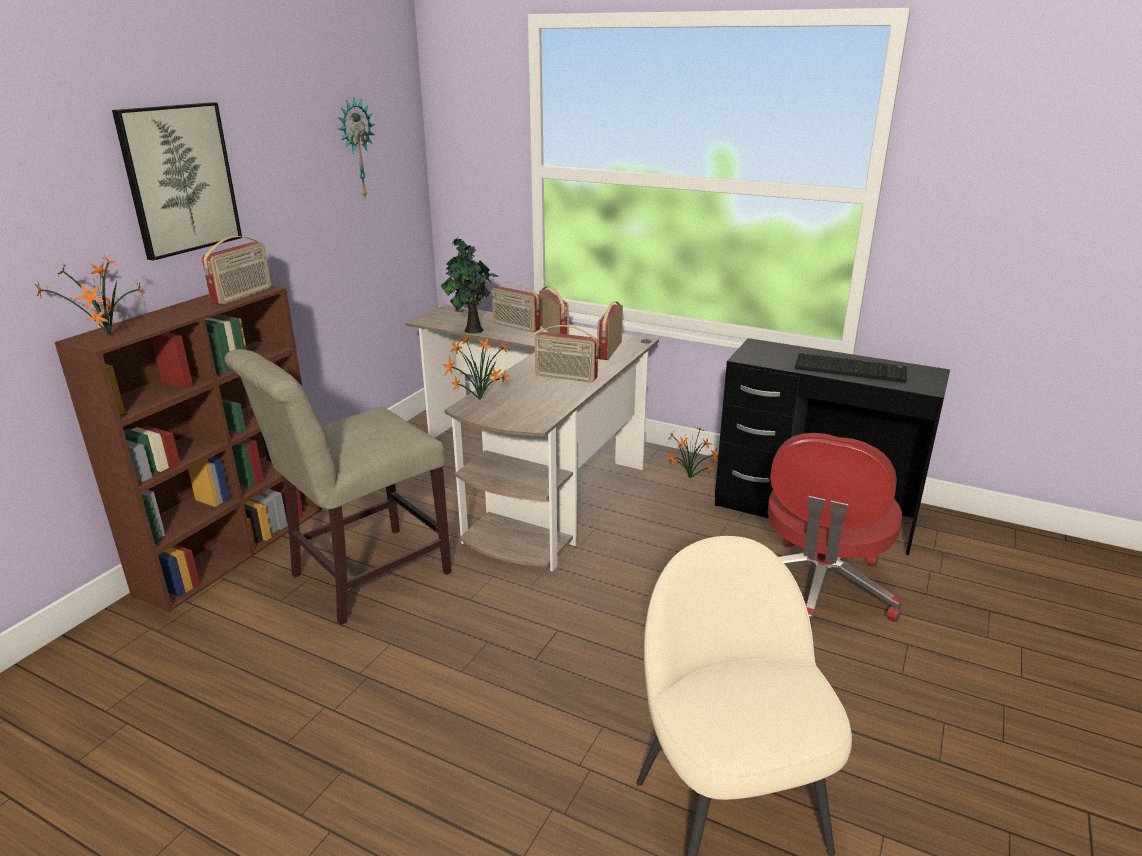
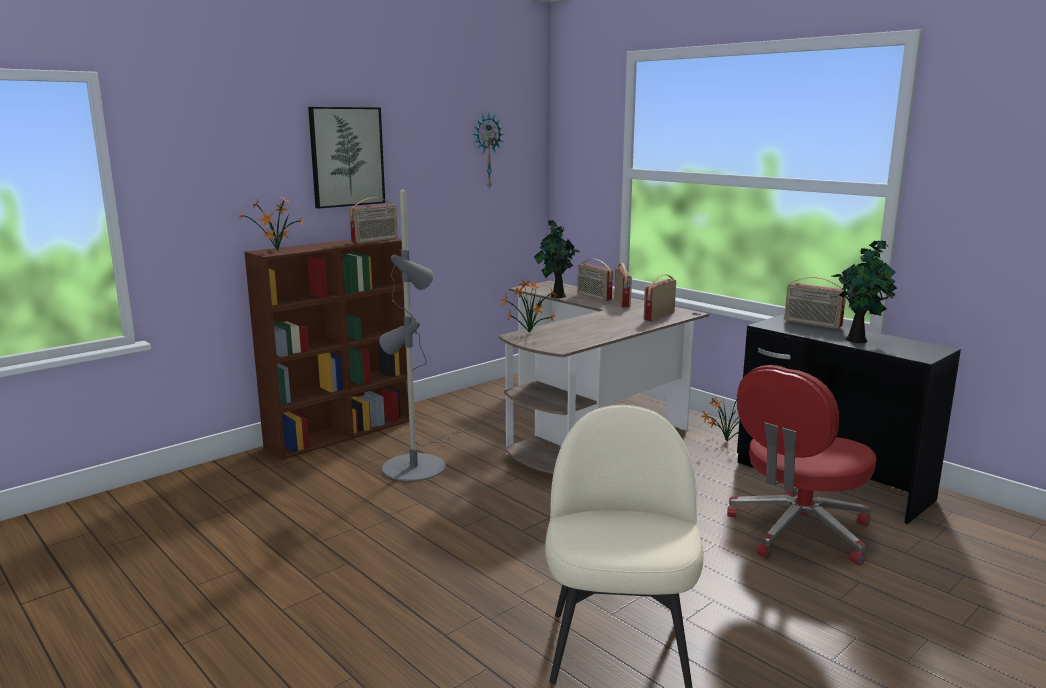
camera: 20 degrees right, 10 degrees down
(362, 576) = (421, 462): beige chair -> grey floor lamp
(565, 377) = (607, 327): radio -> radio (812, 324)
(851, 369) = (858, 340): keyboard -> potted plant

